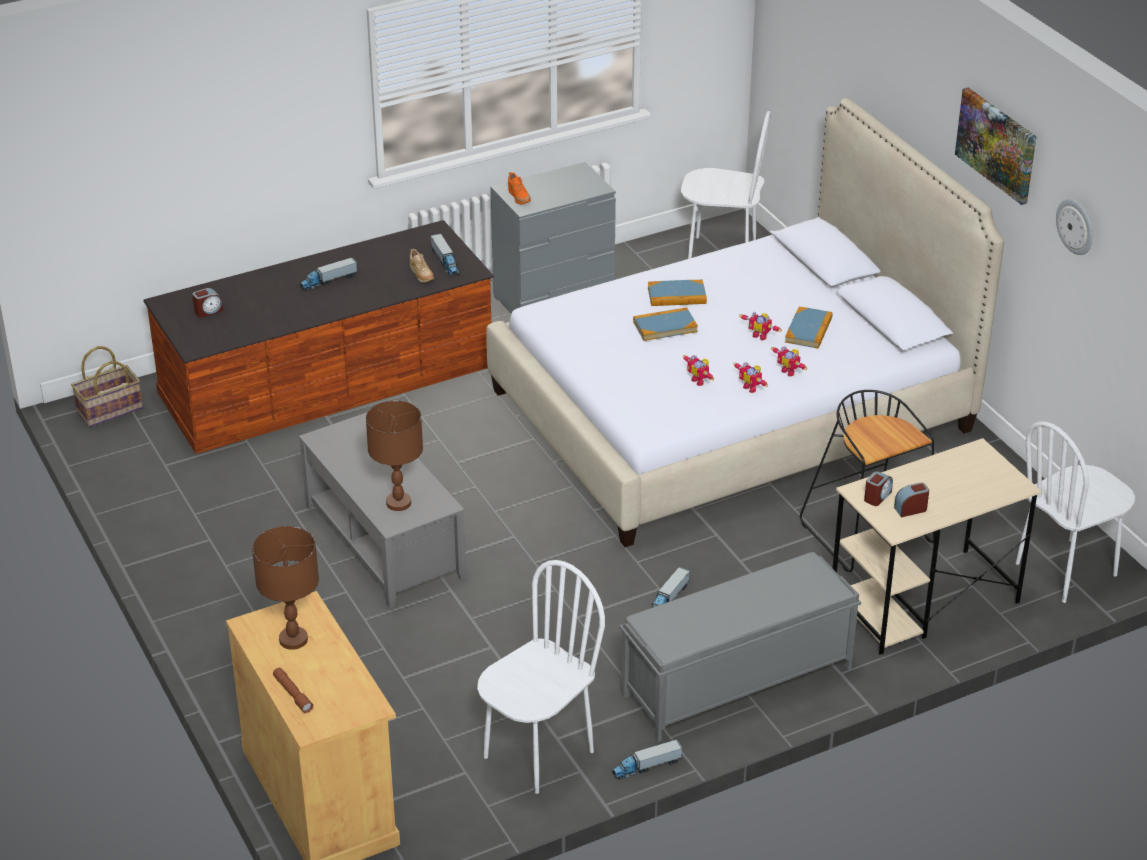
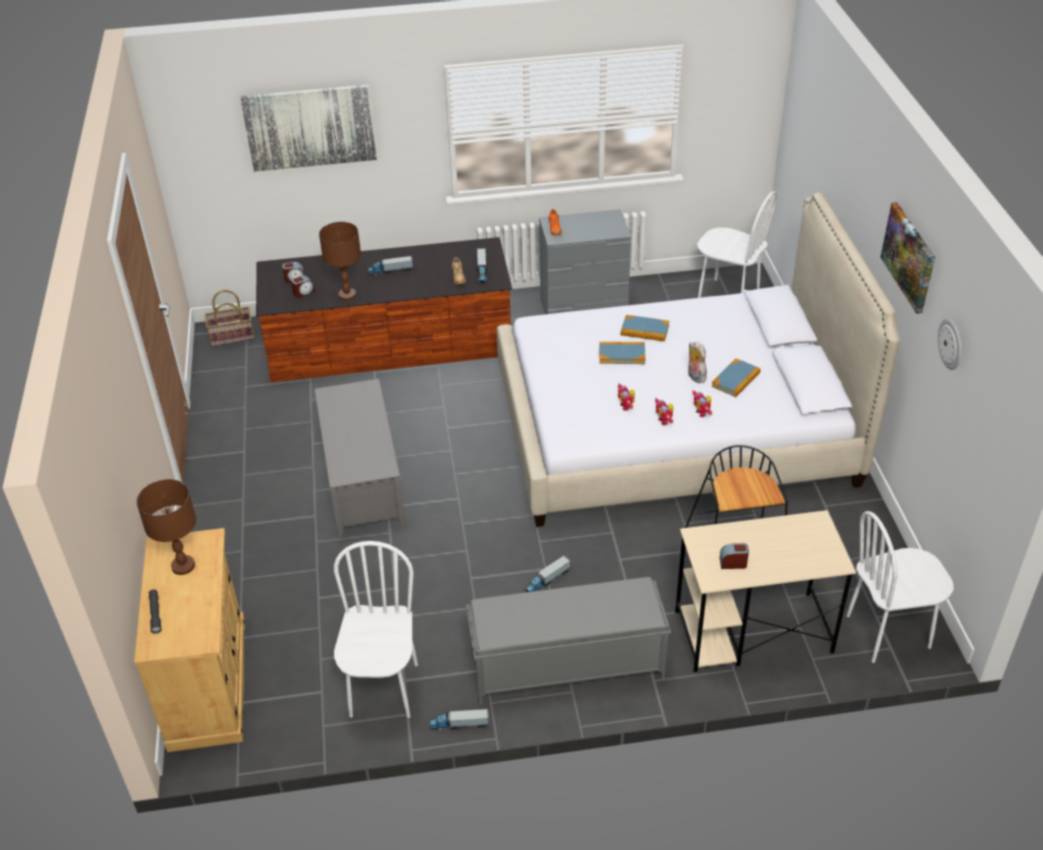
camera: 20 degrees right, 5 degrees up
(204, 110) = (310, 127): none -> picture
(293, 694) = (155, 614): brown flashlight -> grey flashlight
(398, 503) = (354, 459): brown table lamp -> brown table lamp (347, 295)
(538, 753) = (383, 690): white chair -> white chair turned 60 degrees counterclockwise
(760, 335) = (694, 377): toy robot -> plush toy
(877, 496) = (710, 545): alarm clock -> alarm clock (303, 292)

